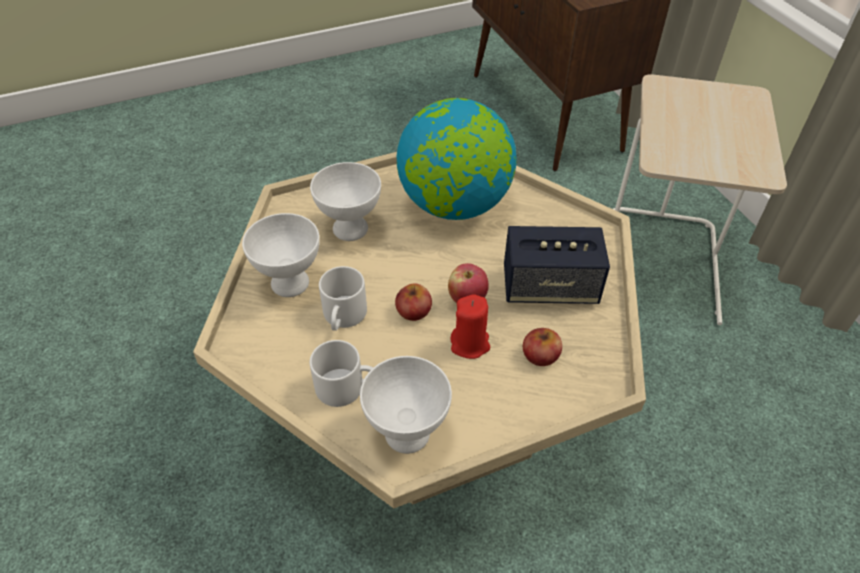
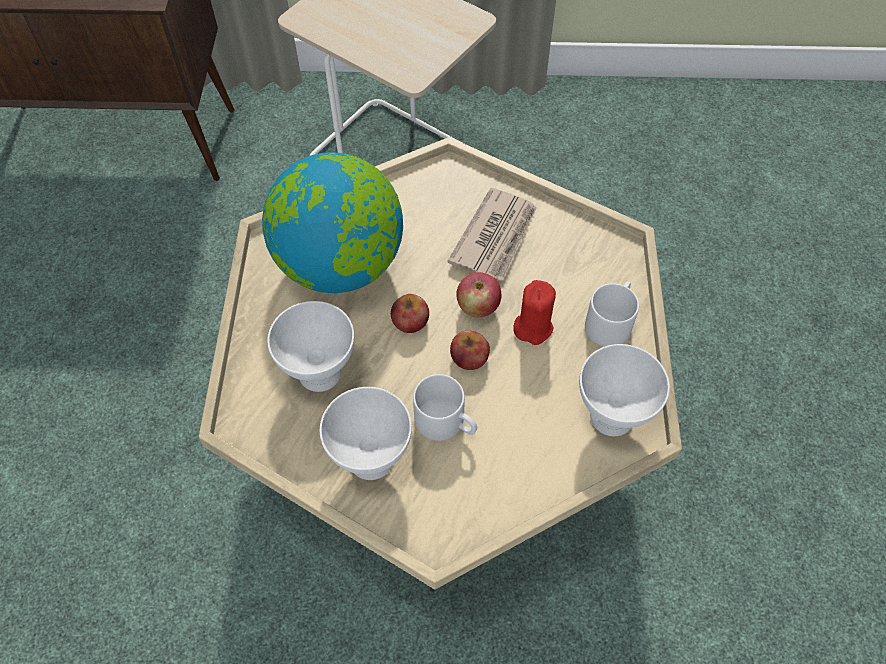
camera: 65 degrees left, 10 degrees up
(348, 386) = (538, 448): white mug -> white mug (610, 321)
(540, 355) = (570, 279): apple -> apple (410, 321)
(549, 287) = (496, 237): speaker -> newspaper

